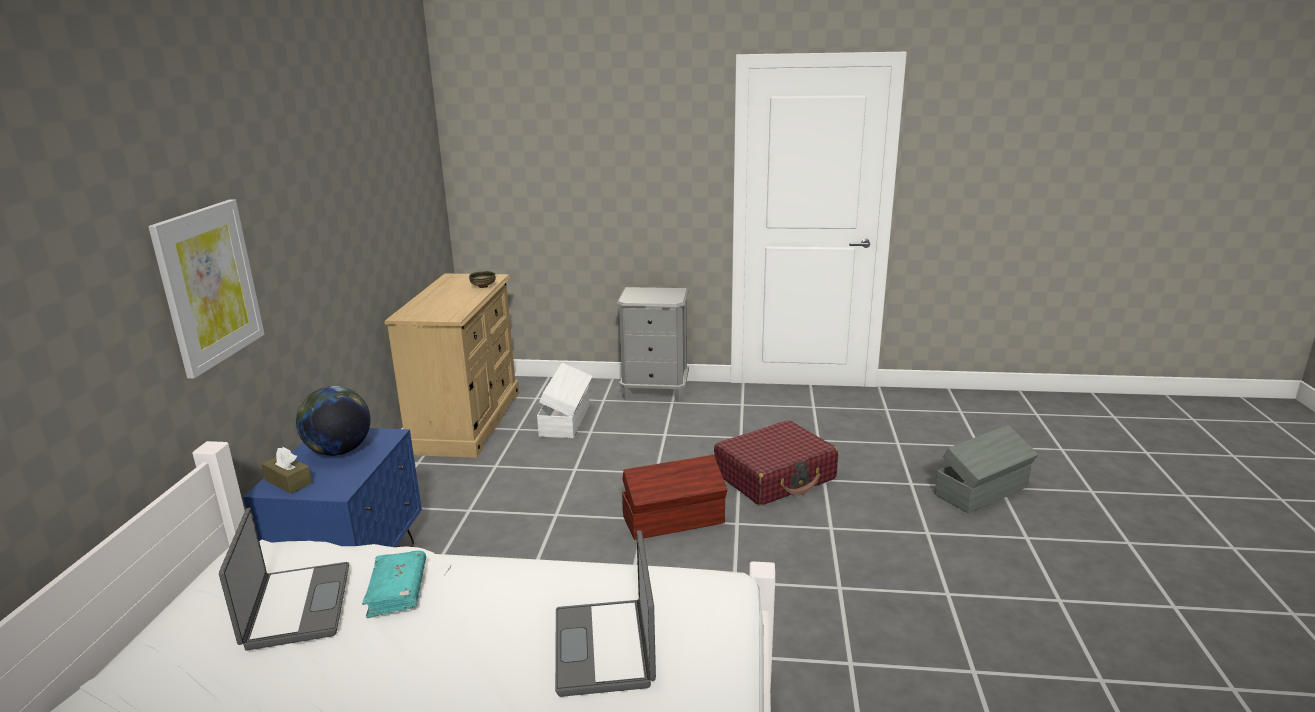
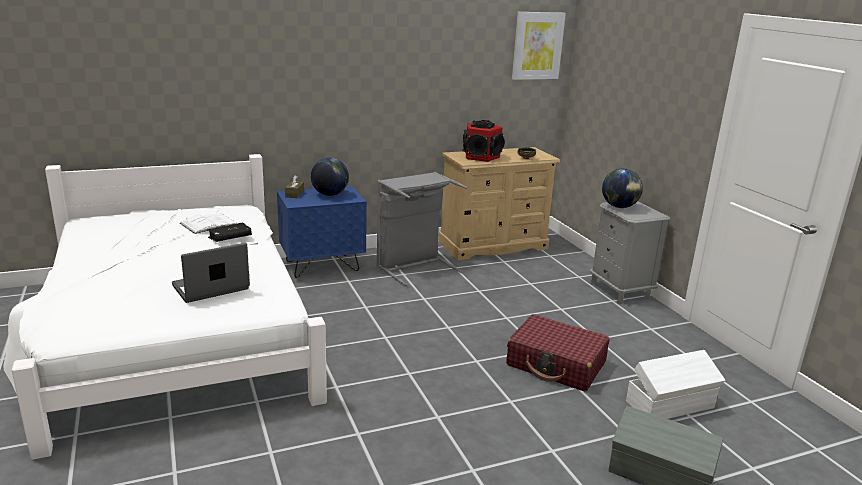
camera: 60 degrees right, 0 degrees up
(208, 285) = (290, 85): picture -> picture (537, 46)
(295, 607) = (209, 224): laptop -> white book
(397, 591) = (230, 238): turquoise book -> black book
(441, 305) = (481, 157): none -> speaker
(456, 495) = (414, 266): none -> grey laundry basket
(566, 420) = (534, 272): white storage box -> white storage box (671, 405)
(640, 298) = (619, 207): none -> globe
(674, 520) = (456, 337): brown storage box -> none

